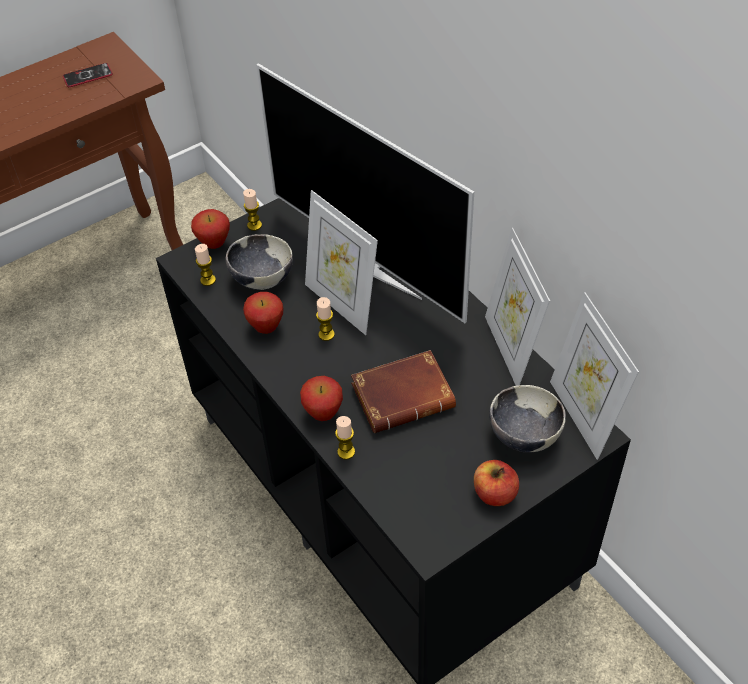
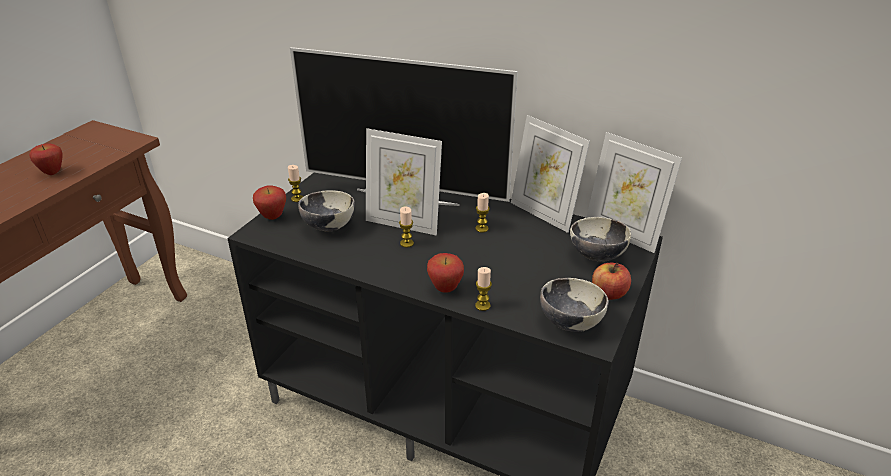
camera: 30 degrees left, 15 degrees down
(88, 76) = (87, 147): phone -> none
(208, 280) = (284, 239): candle -> candle (481, 228)
(266, 328) = (356, 253): apple -> apple (53, 172)
(404, 395) = (495, 259): brown book -> none
(420, 513) = (570, 322): none -> bowl

